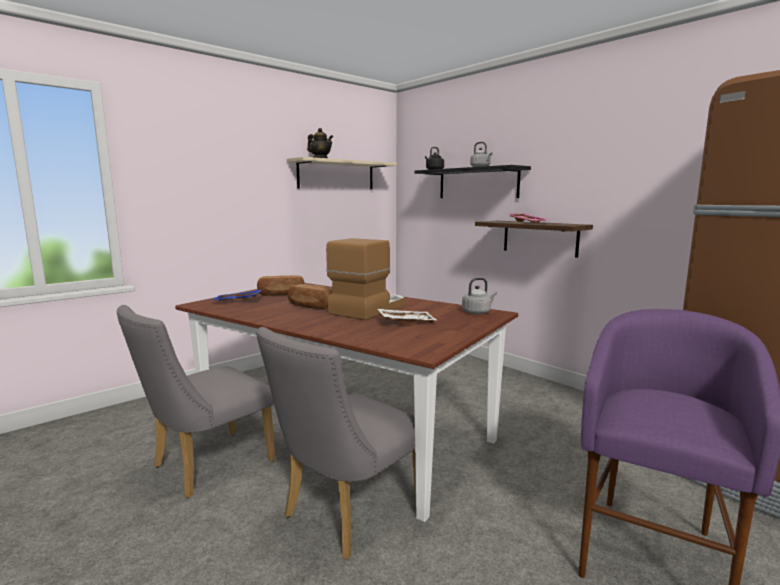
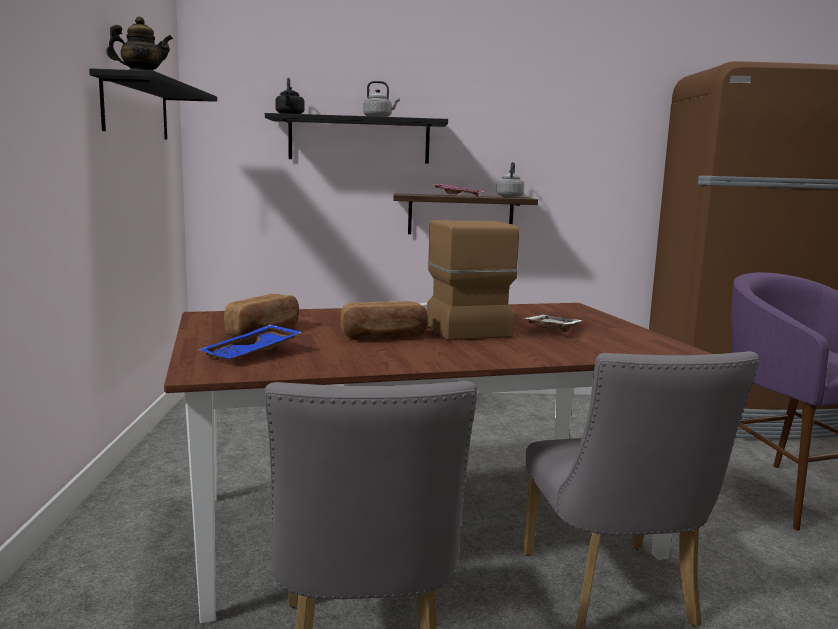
camera: 50 degrees left, 0 degrees up
(336, 175) = (136, 109): beige shelf -> black shelf
(477, 312) = (556, 308): grey kettle -> grey kettle (510, 197)

